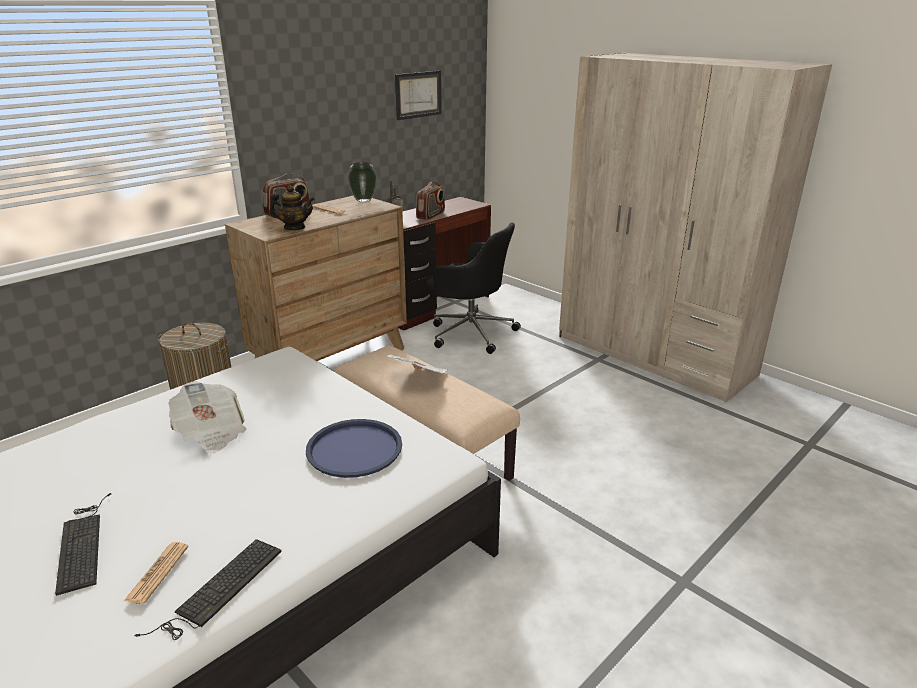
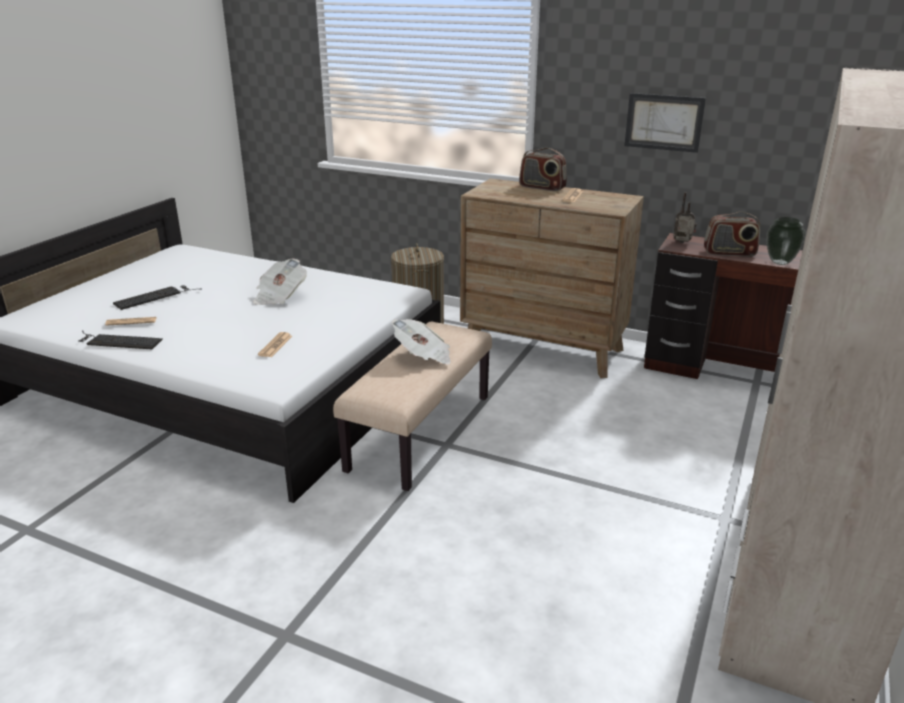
camera: 70 degrees right, 0 degrees up
(294, 228) = (504, 196): teapot -> none
(354, 449) = (275, 345): blue tray -> newspaper
(363, 201) = (620, 201): vase -> vase (779, 262)
(418, 95) = (791, 100): picture -> picture (664, 122)
(470, 332) = (688, 408): black office chair -> none

